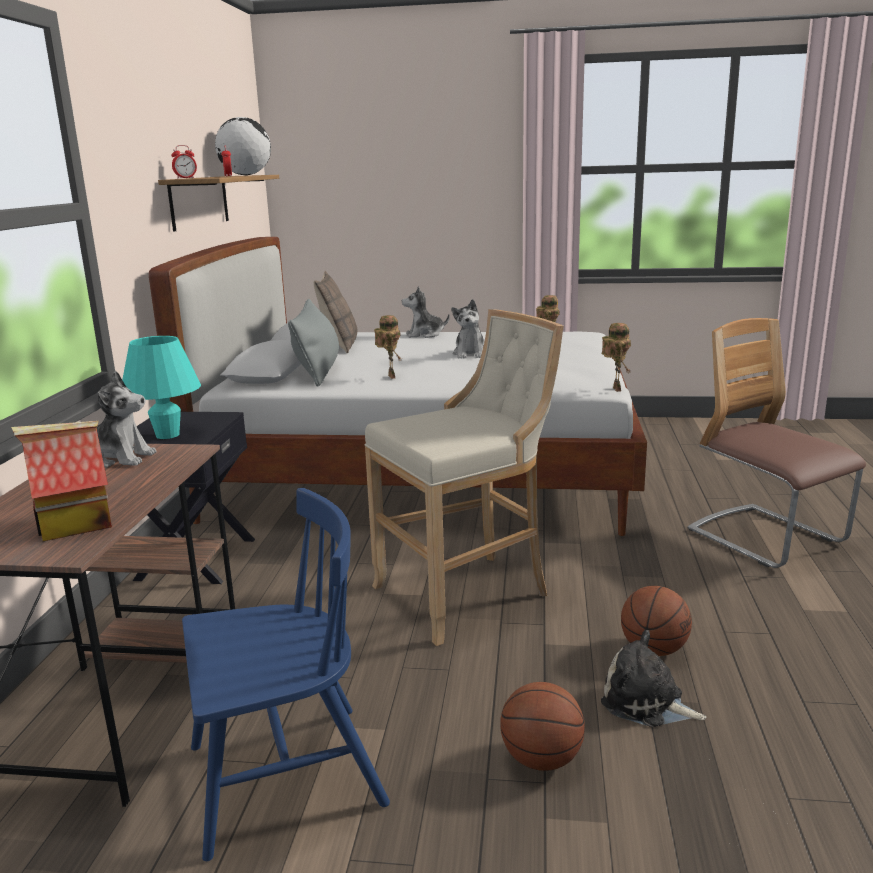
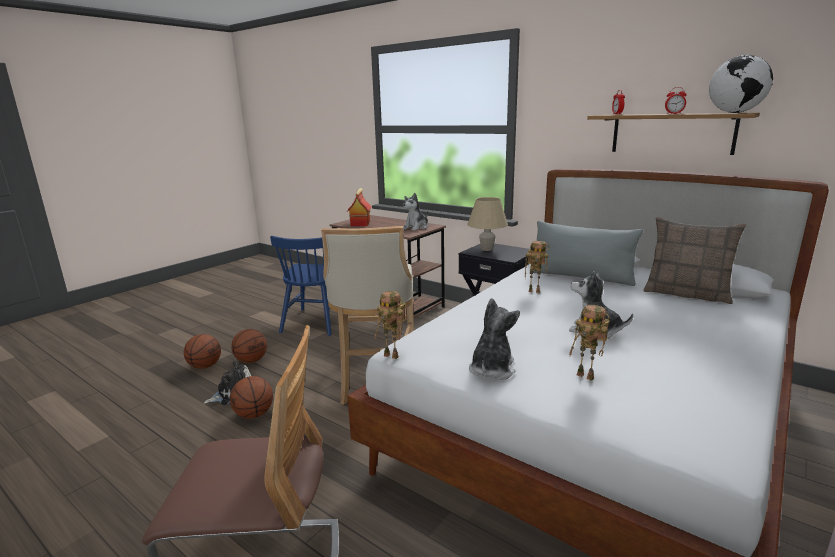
camera: 120 degrees right, 0 degrees up
(167, 435) = (487, 249): turquoise table lamp -> beige table lamp
(424, 335) = (739, 337): plush toy -> plush toy (491, 369)
(632, 819) = (205, 366): none -> basketball

